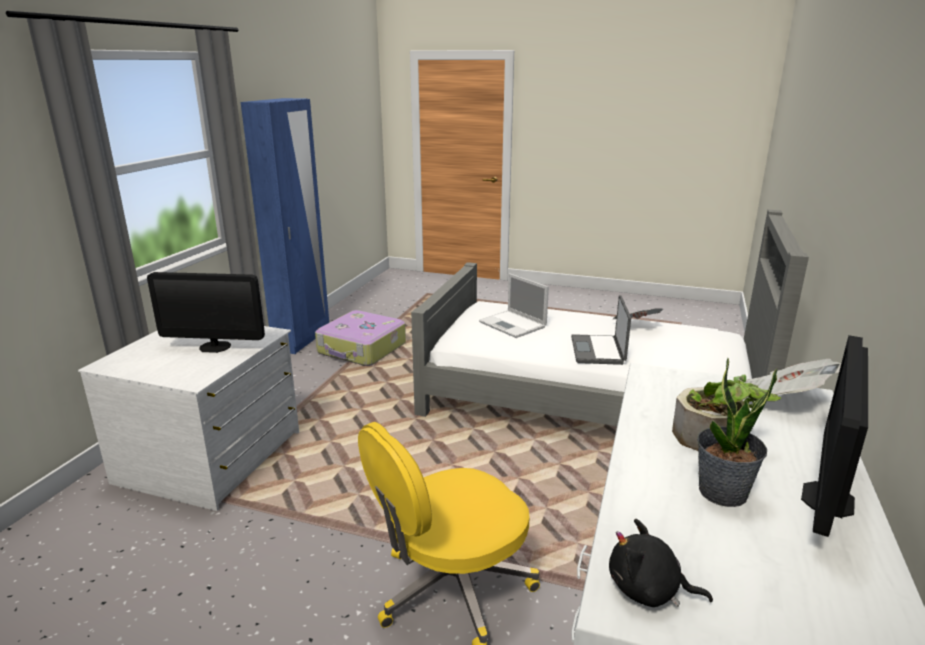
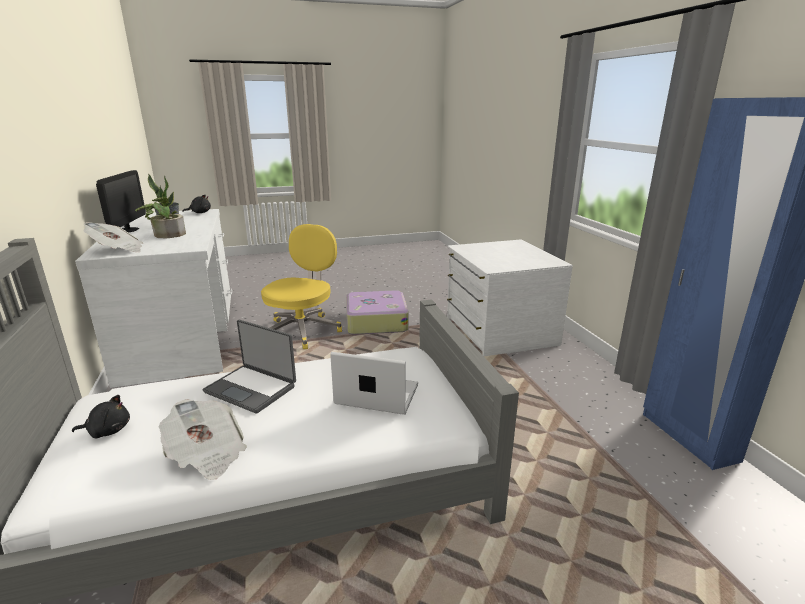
camera: 145 degrees right, 0 degrees up
(215, 347) = (496, 257): monitor -> none
(362, 349) = (608, 454): suitcase -> suitcase (376, 321)
(598, 351) = (252, 388): laptop -> laptop turned 150 degrees clockwise
(706, 353) = (108, 430): none -> black plush toy

